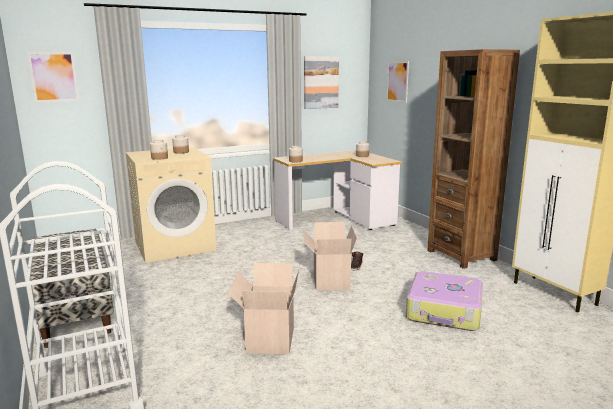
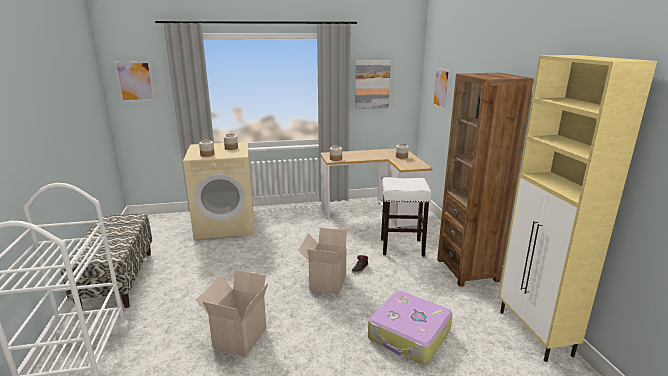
camera: 15 degrees right, 5 degrees up
(385, 245) = (401, 247): none -> white stool

